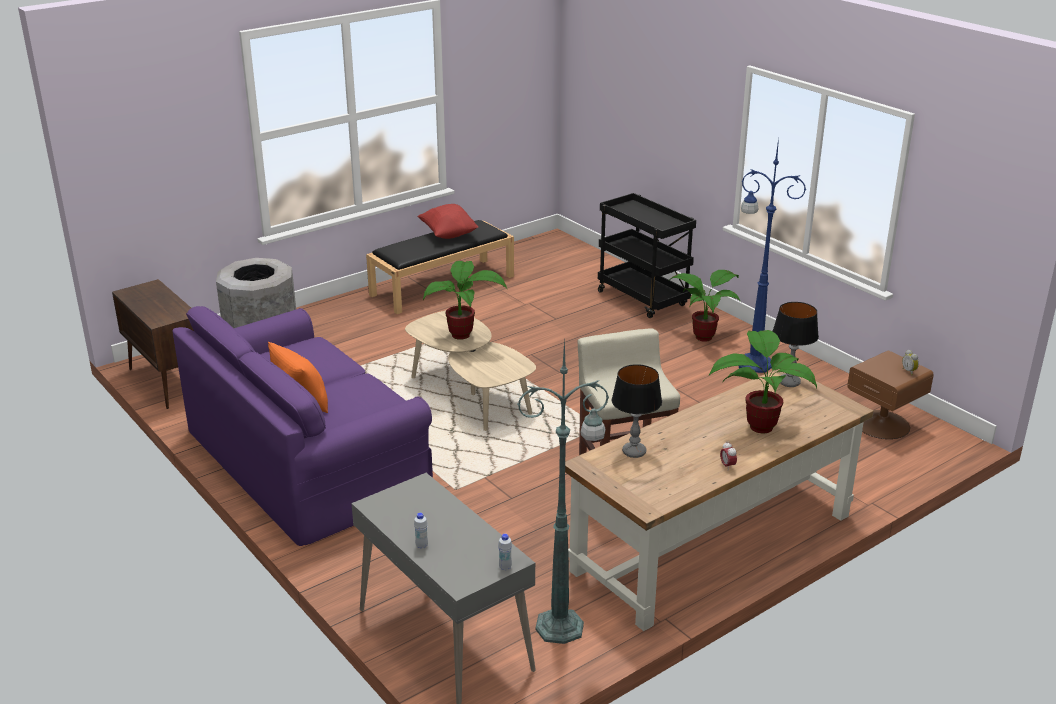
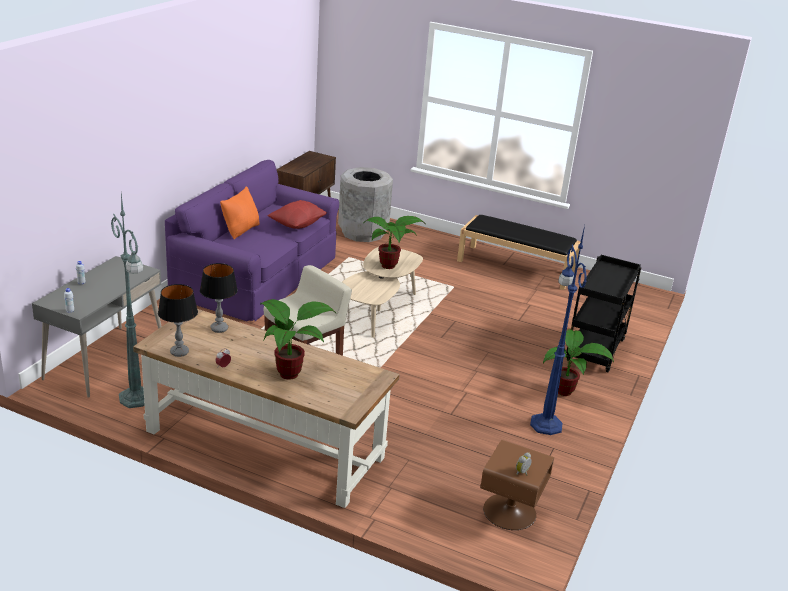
camera: 60 degrees right, 0 degrees up
(448, 234) = (534, 231): red pillow -> red pillow (297, 225)
(789, 382) = (370, 378): table lamp -> table lamp (179, 352)

